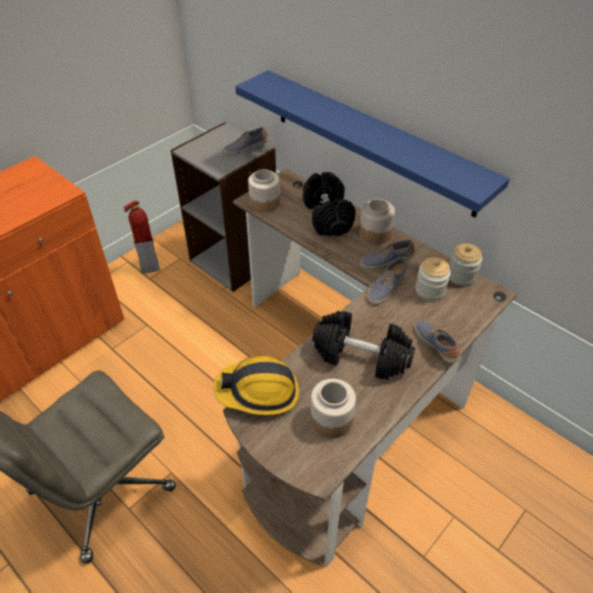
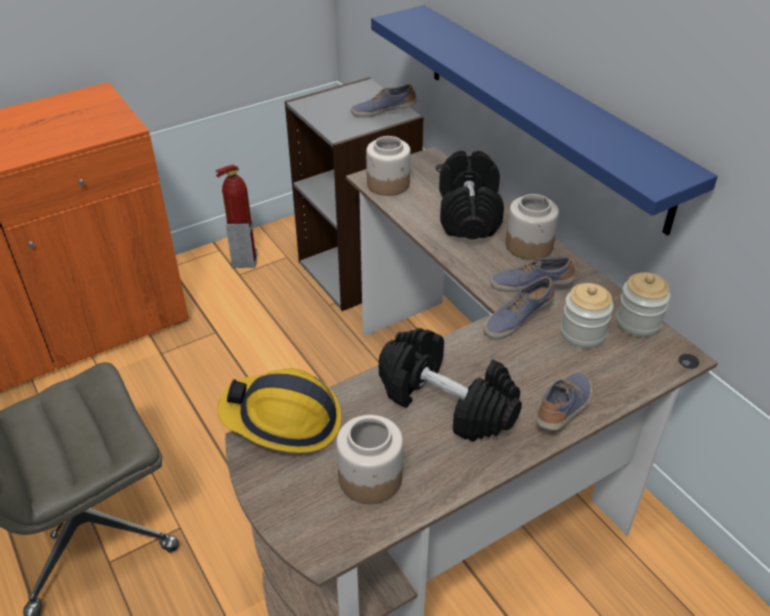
camera: 15 degrees right, 5 degrees down
(436, 345) = (564, 409): shoe -> shoe turned 45 degrees clockwise

